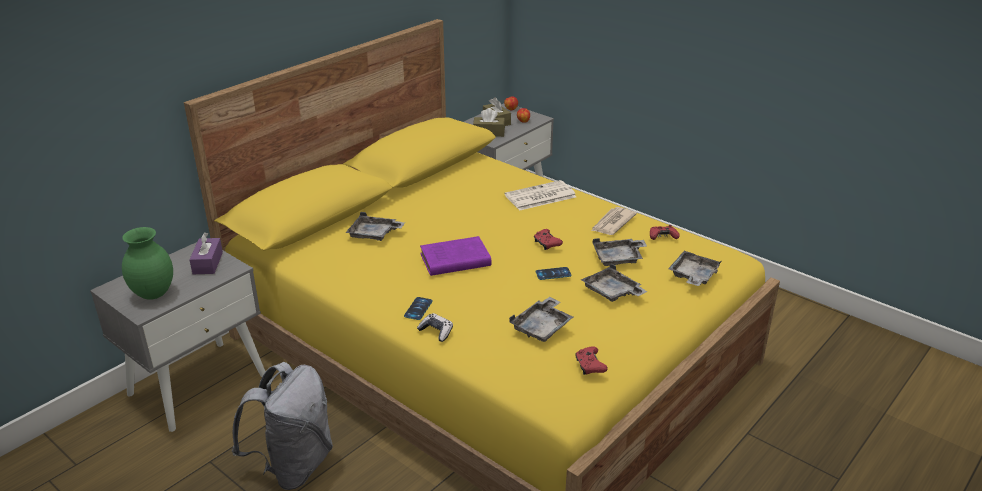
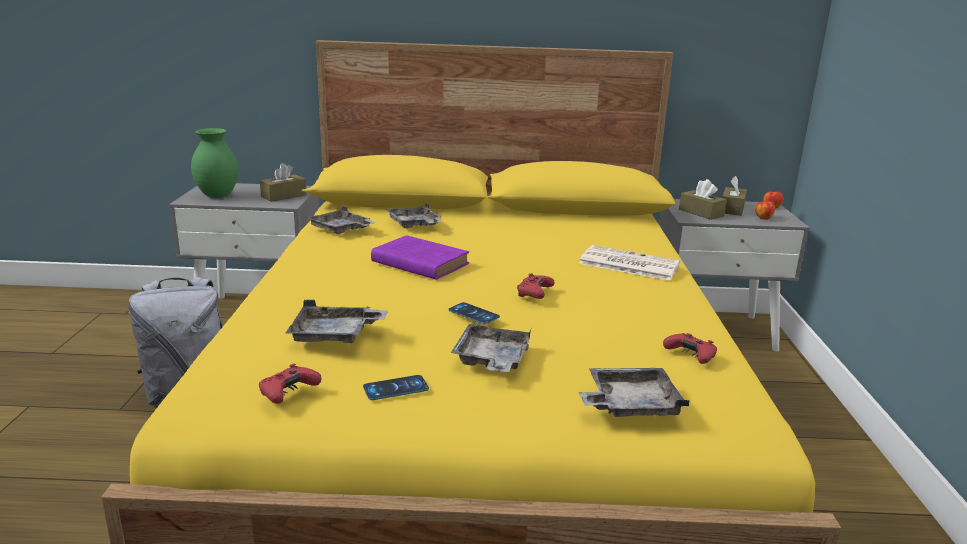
camera: 50 degrees right, 10 degrees down
(208, 263) = (284, 196): purple tissue box -> brown tissue box
(418, 308) = (306, 275): phone -> phone (396, 388)
(436, 331) = (272, 293): game controller -> none
(612, 223) = (655, 315): newspaper -> none
(618, 258) = (580, 342): grey tray -> grey tray (341, 230)

